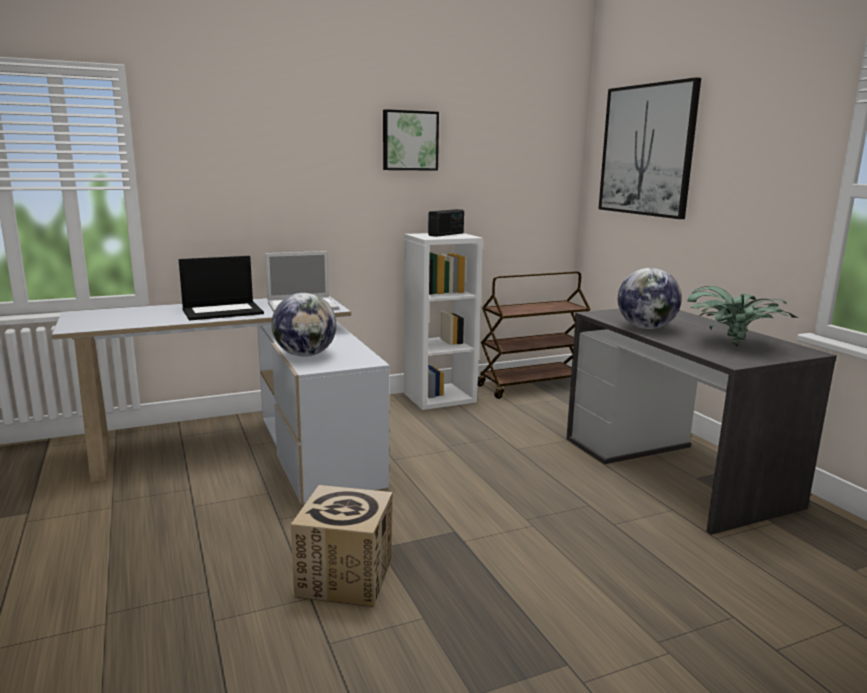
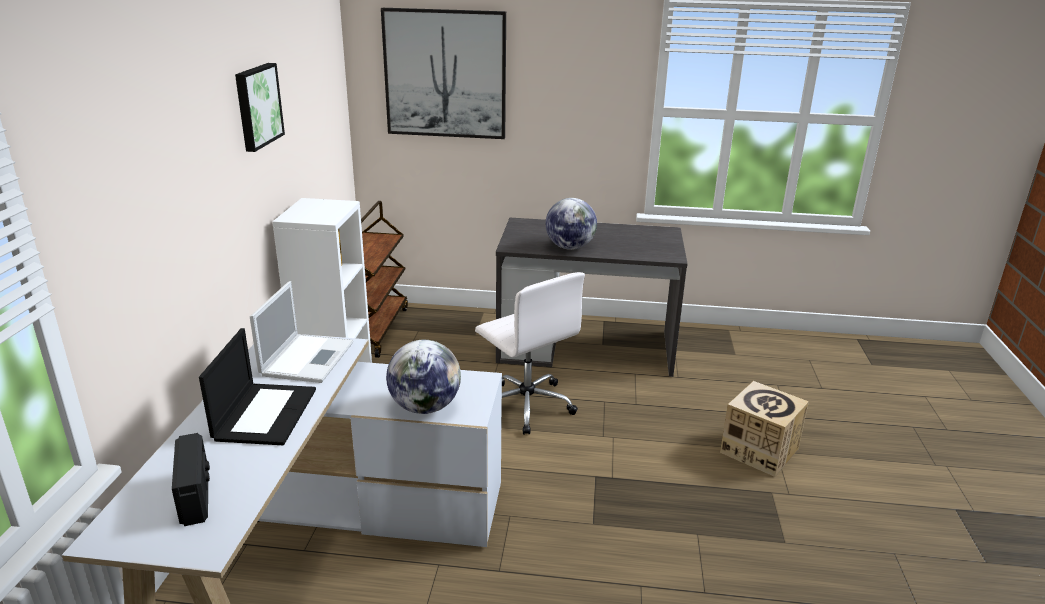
camera: 60 degrees left, 10 degrees up
(345, 577) = (624, 556): cardboard box -> cardboard box (759, 451)
(446, 234) = (314, 207): radio -> radio (196, 496)
(521, 469) = (526, 405): none -> white office chair
(733, 344) = (634, 241): potted plant -> none

